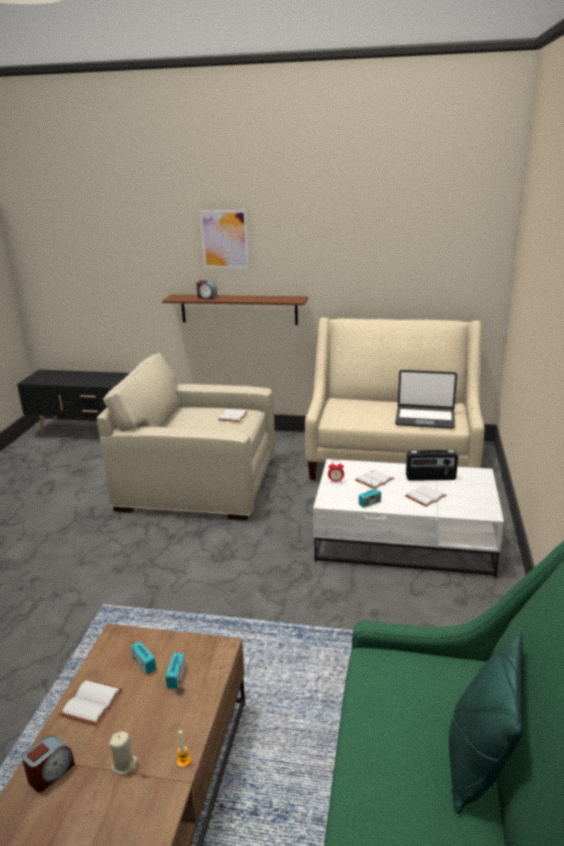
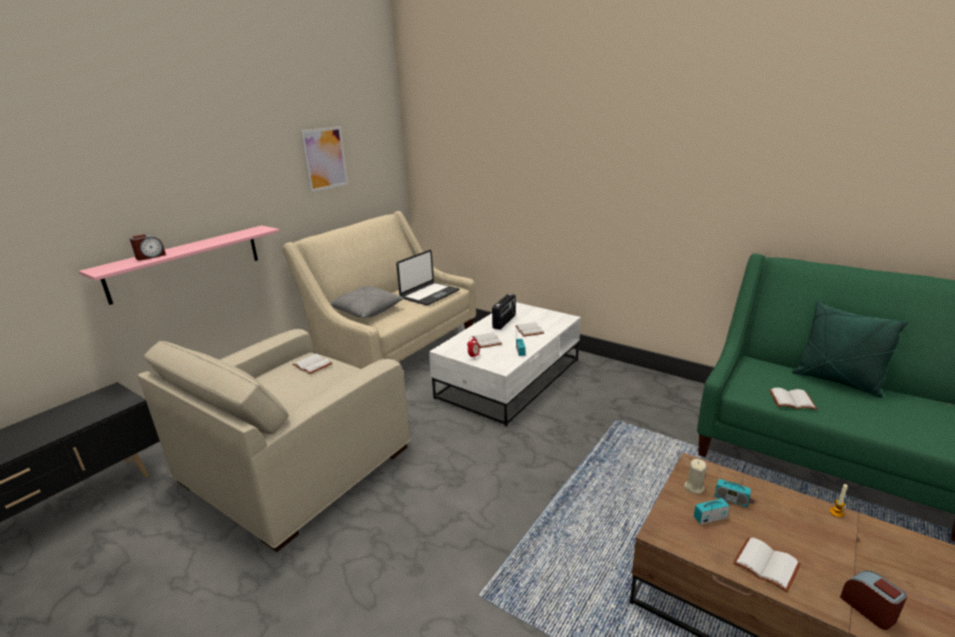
camera: 65 degrees left, 0 degrees up
(124, 765) = (847, 551): beige candle -> beige candle (694, 487)
(225, 239) = (148, 175): picture -> picture (325, 158)
(238, 309) = (186, 262): brown shelf -> pink shelf
(354, 405) = (366, 311): none -> grey pillow
(376, 706) = (791, 401): none -> white book

